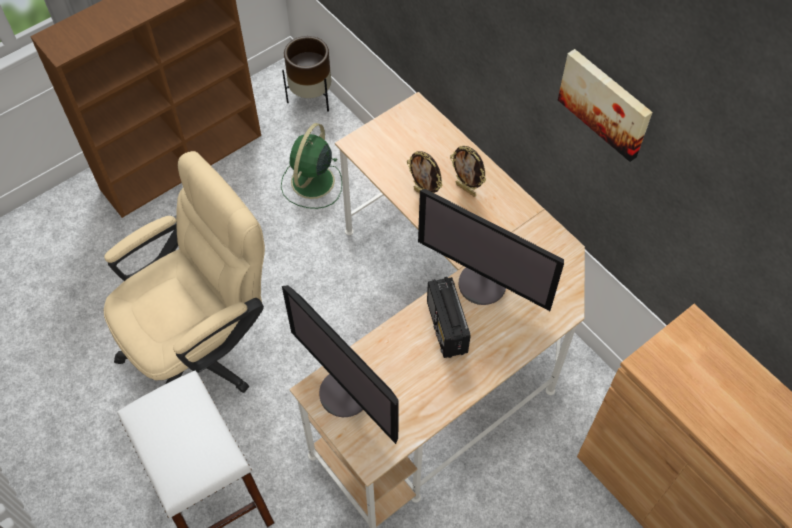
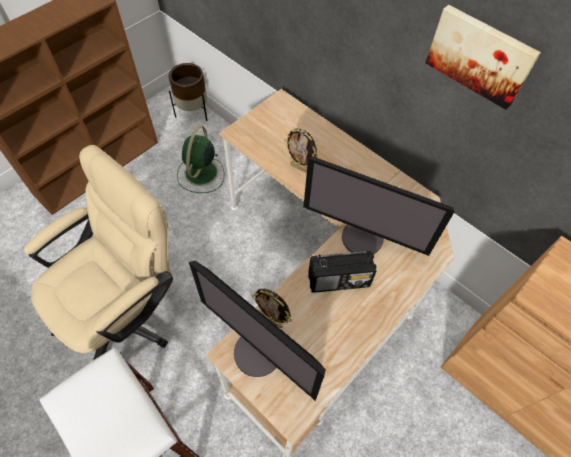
camera: 10 degrees left, 0 degrees up
(447, 328) = (339, 280): radio -> radio turned 75 degrees counterclockwise
(466, 189) = (333, 160): picture frame -> picture frame (272, 320)

